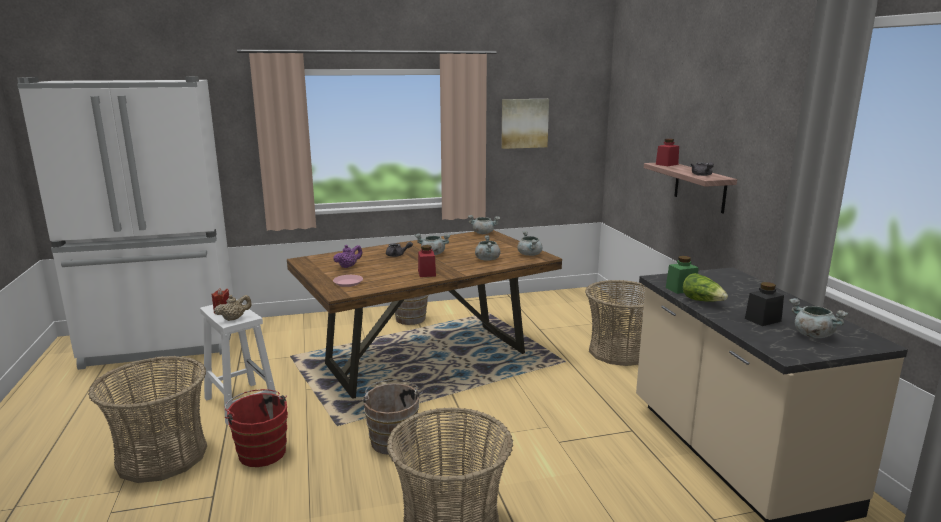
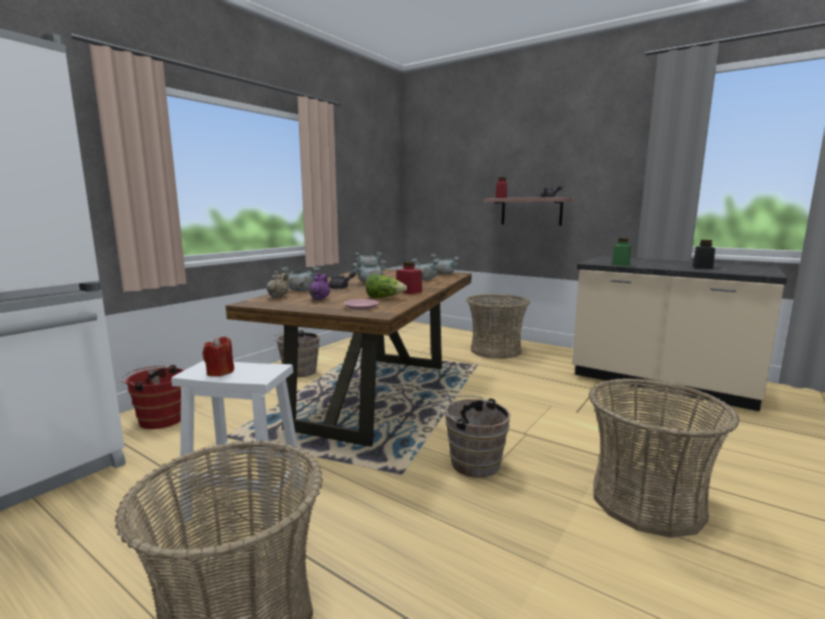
camera: 40 degrees left, 5 degrees down
(234, 318) = (258, 373): beige teapot -> beige teapot (278, 297)
(261, 451) = (369, 537): red bucket -> red bucket (159, 419)
(524, 123) = (354, 176): picture -> none
(703, 301) = (651, 266): lettuce -> lettuce (384, 298)
(812, 335) = (740, 268): grey cooking pot -> grey cooking pot (301, 290)

